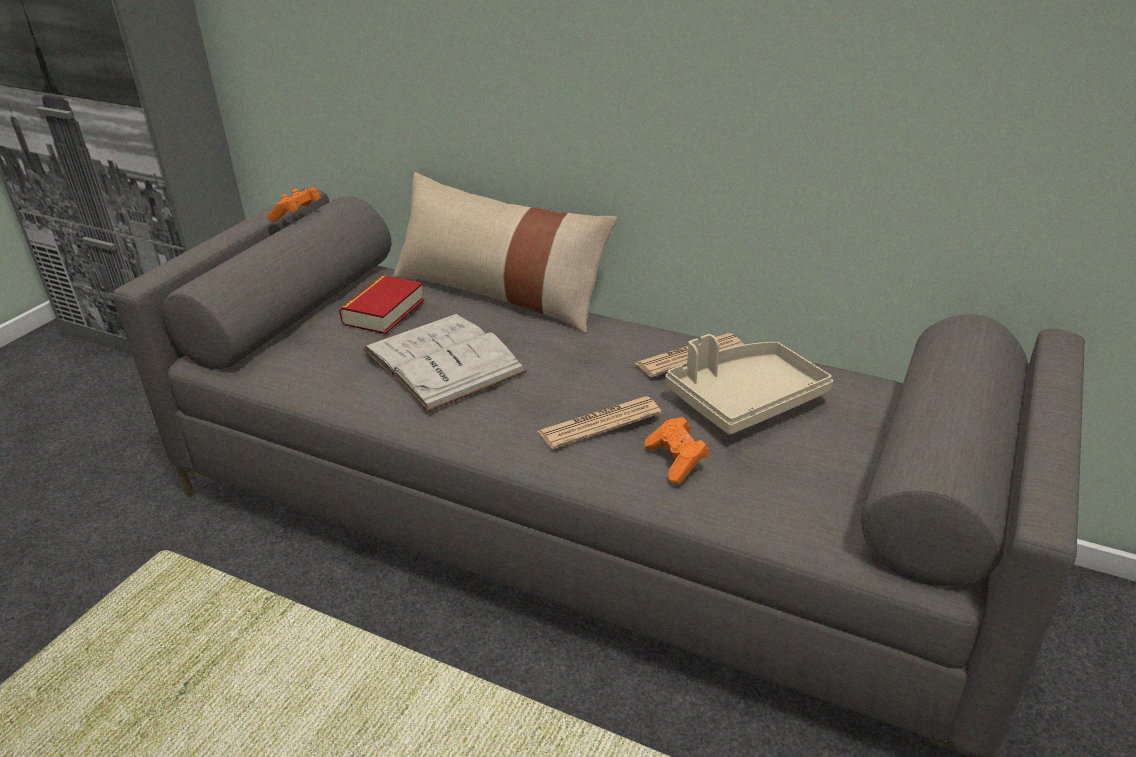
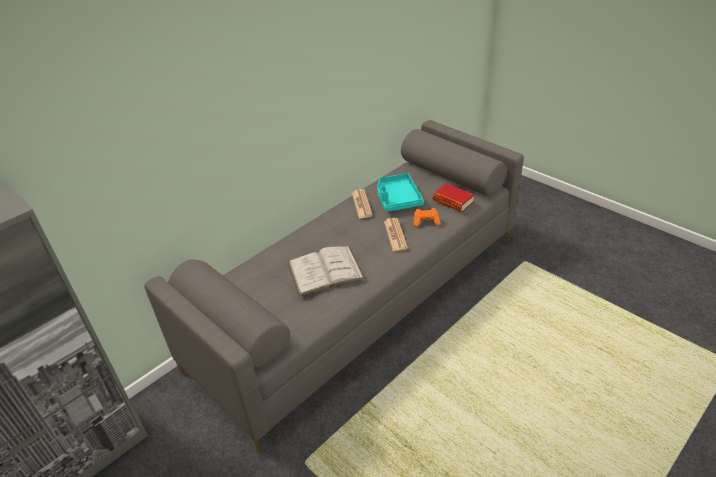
camera: 70 degrees left, 5 degrees up
(297, 215) = (194, 284): orange game controller -> none
(384, 312) = (266, 286): book -> book (453, 201)
(500, 293) = (272, 246): beige pillow -> none
(744, 399) = (397, 199): beige tray -> turquoise tray

